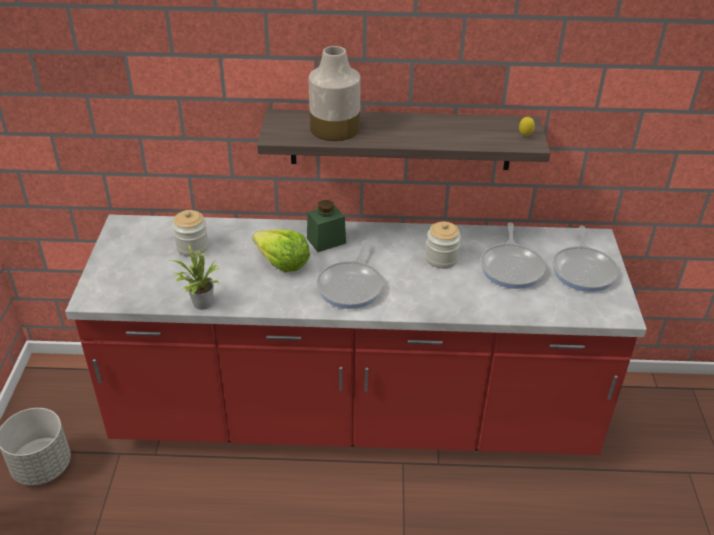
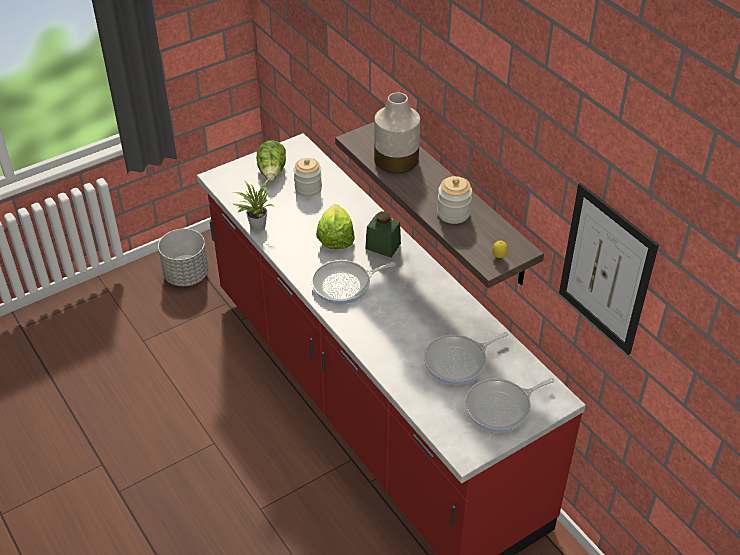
camera: 55 degrees right, 5 degrees up
(137, 258) = (272, 171): none -> lettuce
(441, 259) = (426, 317): jar -> jar (453, 213)
(628, 80) = (606, 270): none -> picture

